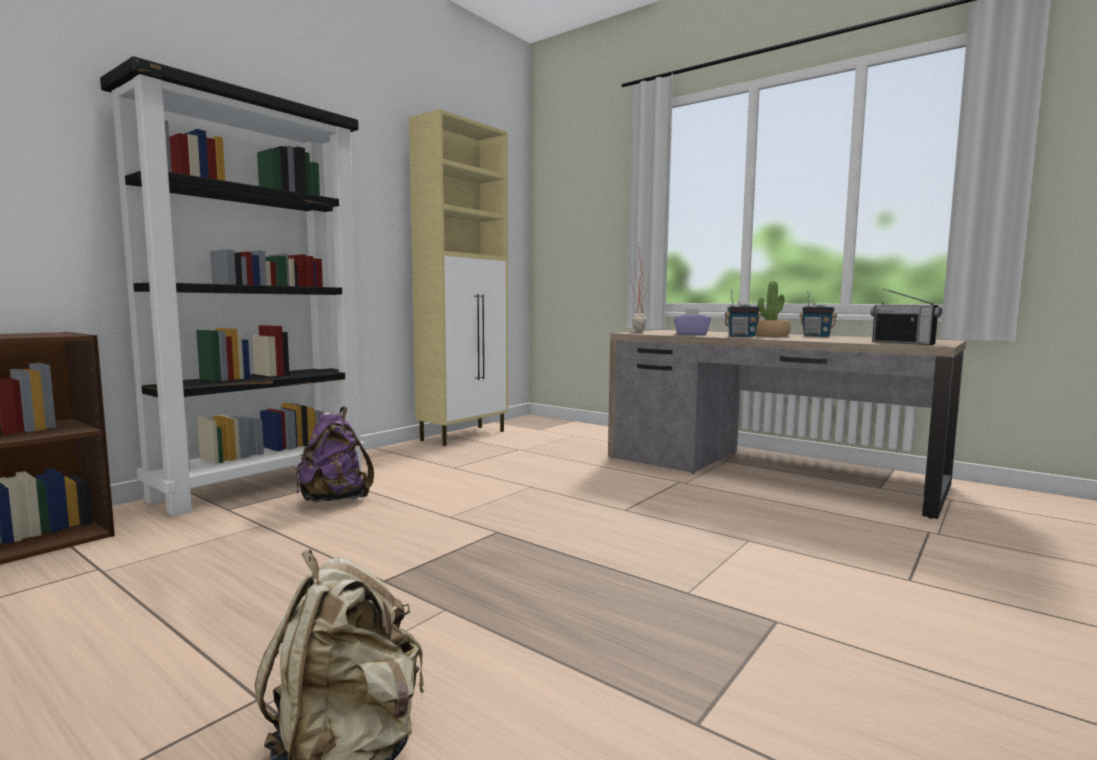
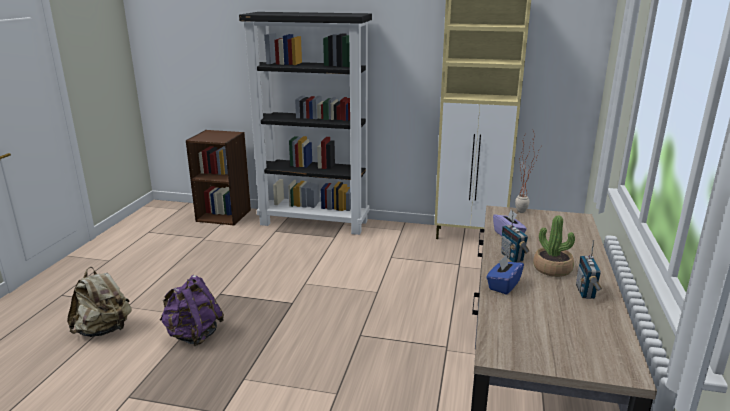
camera: 65 degrees right, 15 degrees up
(334, 500) = (306, 247): purple backpack -> purple backpack (193, 335)
(801, 339) = (503, 285): none -> blue tissue box
(903, 343) = (509, 338): radio -> none

